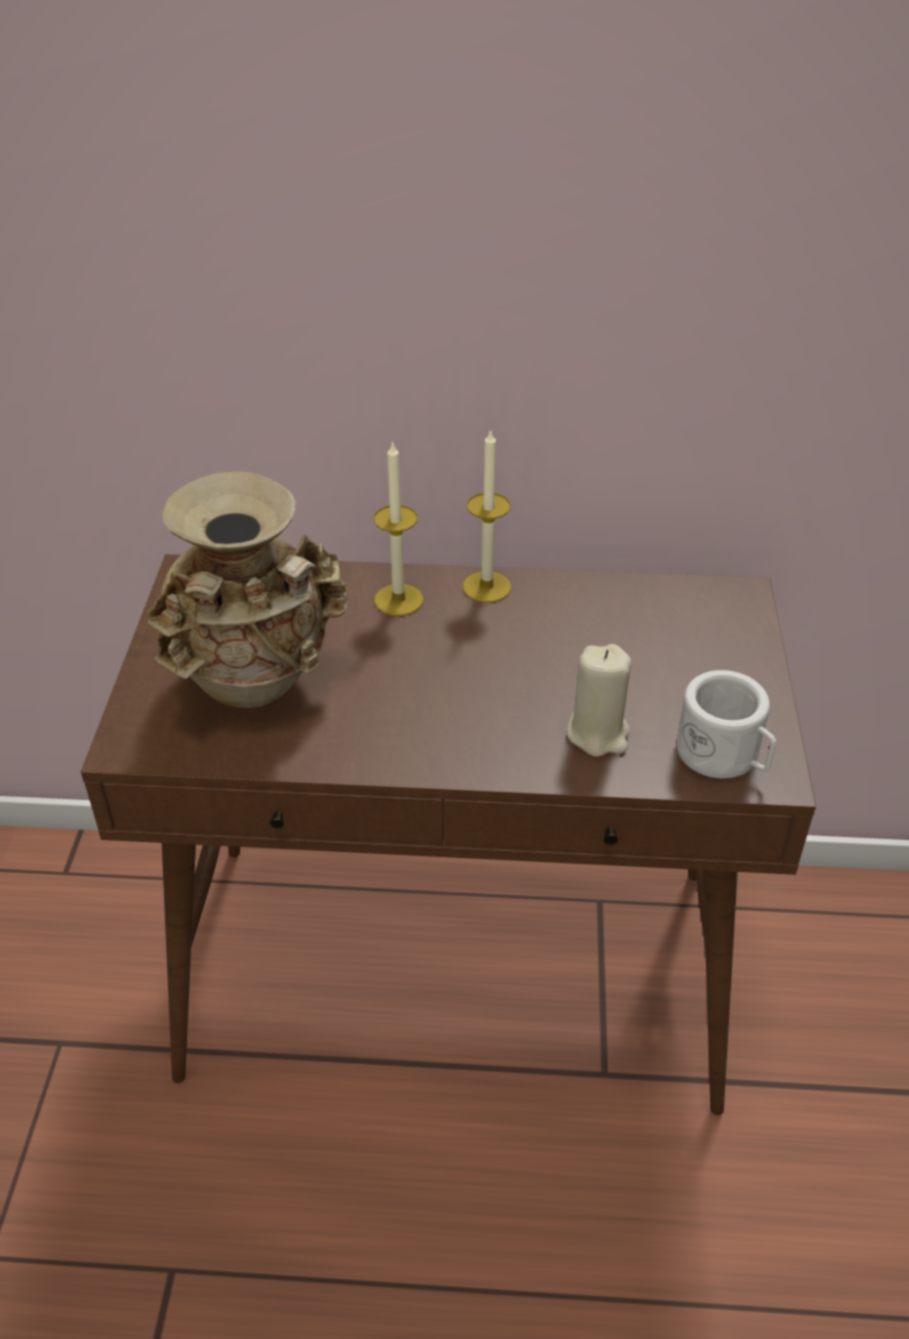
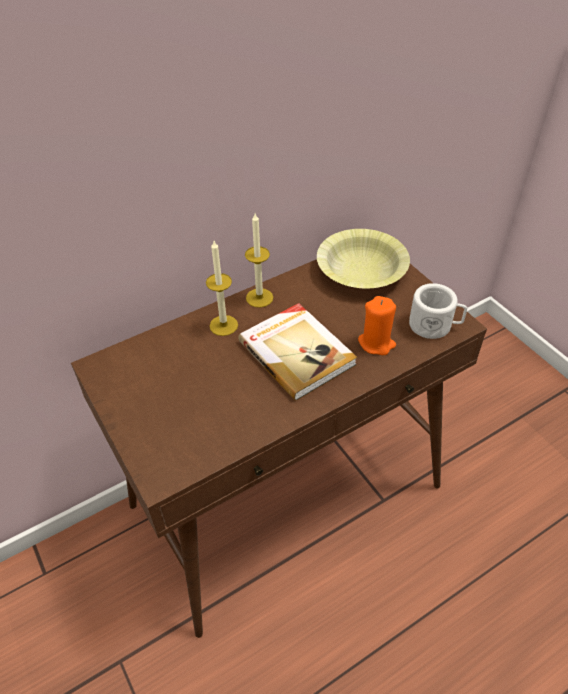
camera: 35 degrees left, 5 degrees up
(256, 685) = (196, 407): beige vase -> none
(465, 685) = (297, 352): none -> book
(598, 733) = (376, 343): beige candle -> orange candle
(686, 619) = (361, 270): none -> yellow bowl

